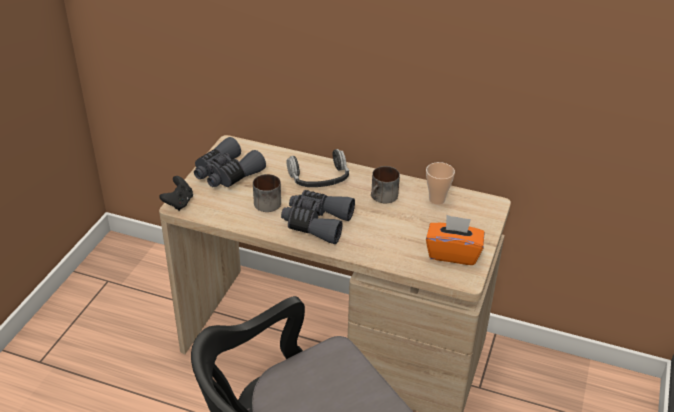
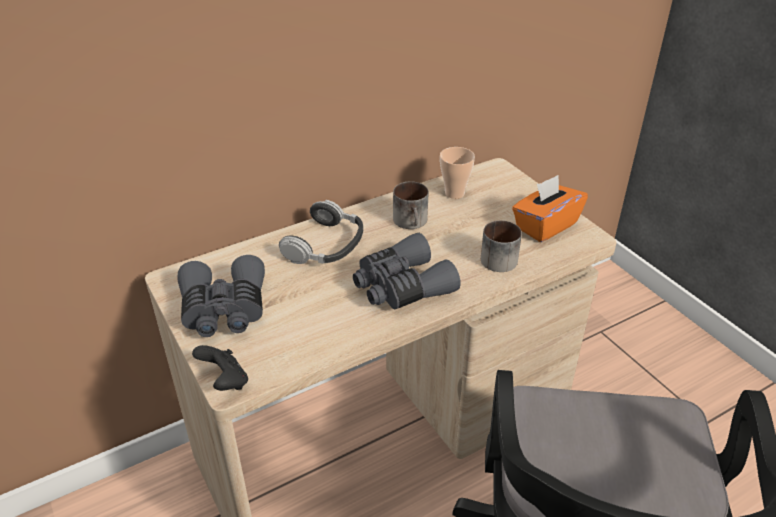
camera: 50 degrees left, 0 degrees up
(268, 201) = (319, 302): mug -> mug (494, 258)

